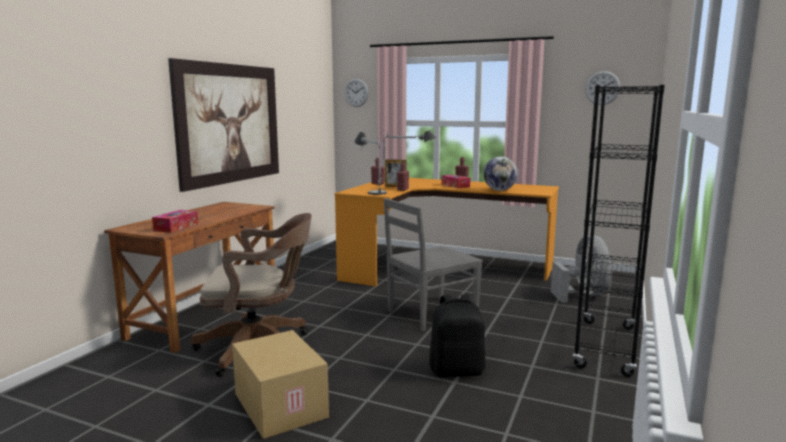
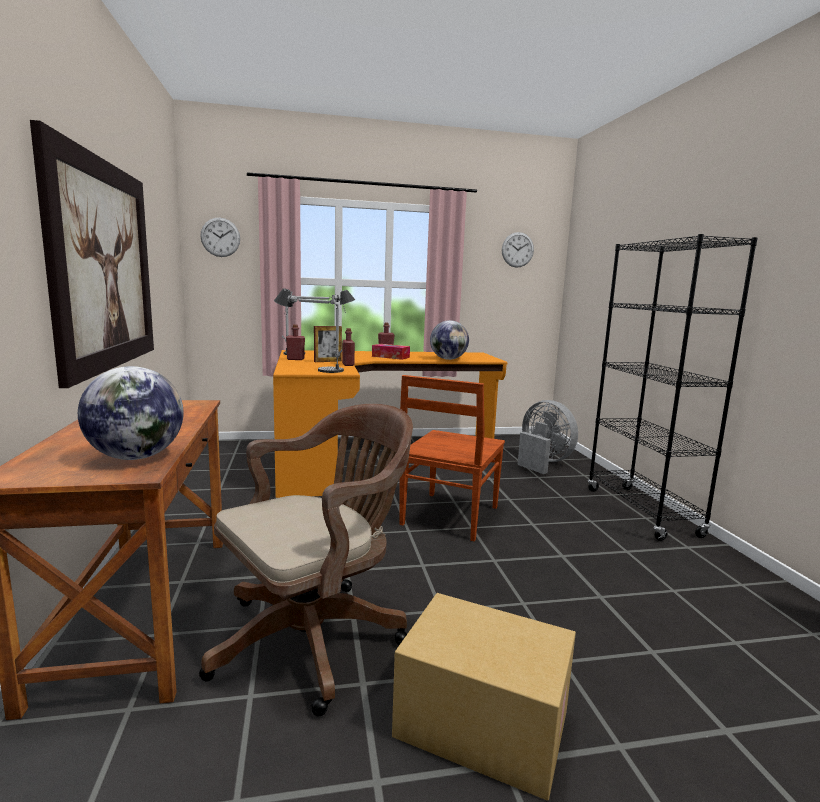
camera: 35 degrees left, 0 degrees up
(176, 227) = (136, 457): tissue box -> globe
(430, 314) = (449, 516): grey chair -> brown chair
(457, 370) = (580, 581): black backpack -> none

